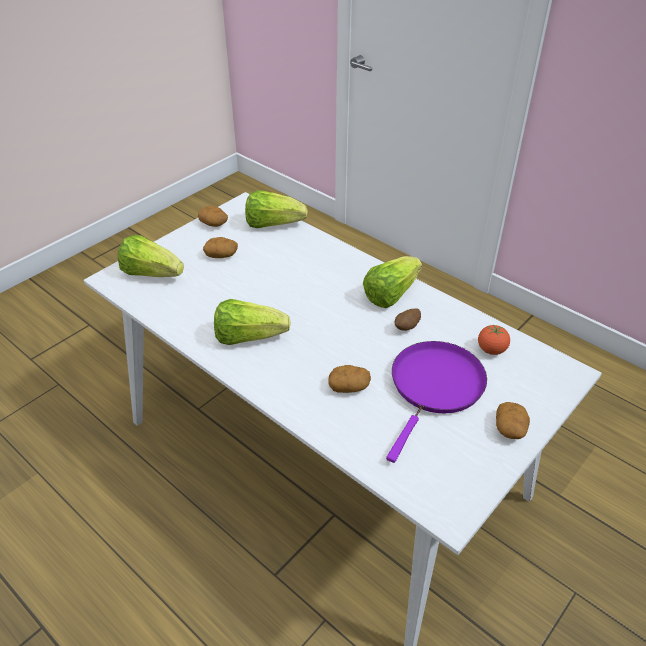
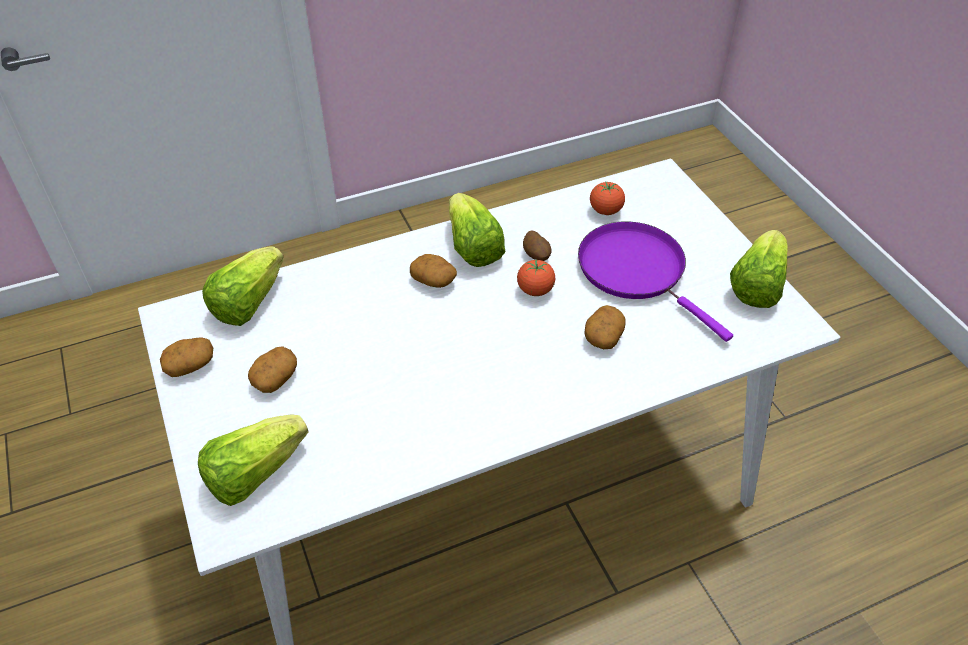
camera: 65 degrees left, 5 degrees up
(248, 337) = (468, 399): lettuce -> lettuce (756, 286)
(371, 337) = (535, 290): none -> tomato
(510, 429) = (714, 243): potato -> potato (434, 280)

